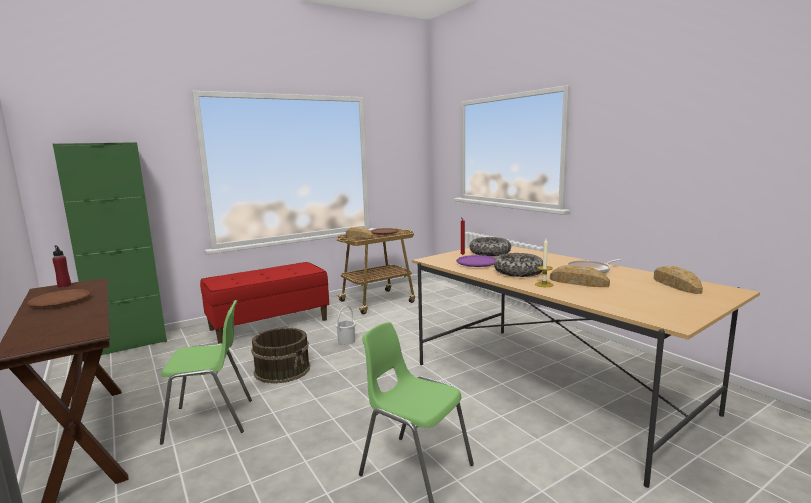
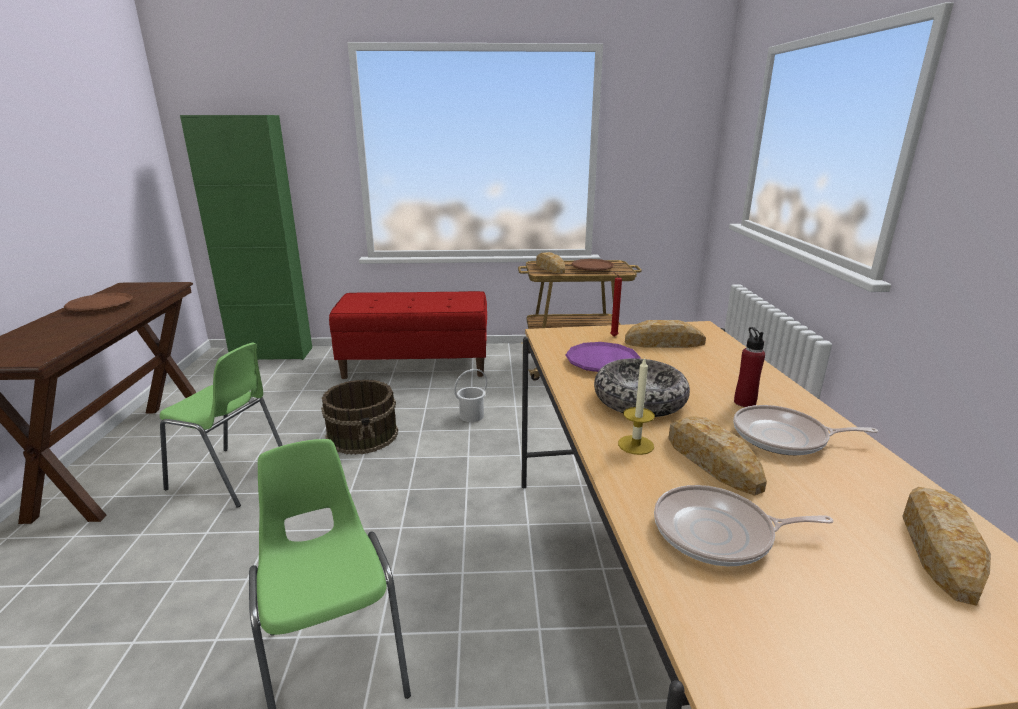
camera: 30 degrees right, 10 degrees up
(64, 285) = (144, 285): red bottle -> red bottle (744, 402)
(490, 253) = (664, 343): bowl -> bread
(614, 298) = (718, 533): none -> frying pan

